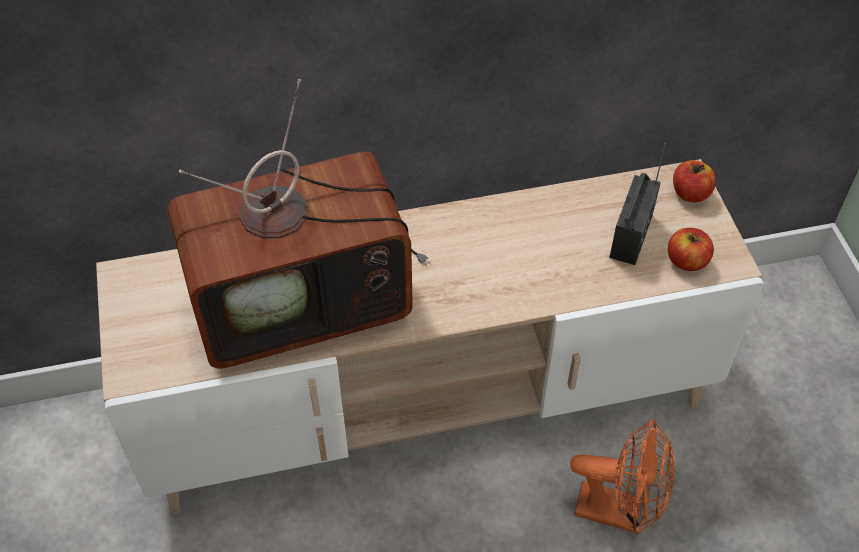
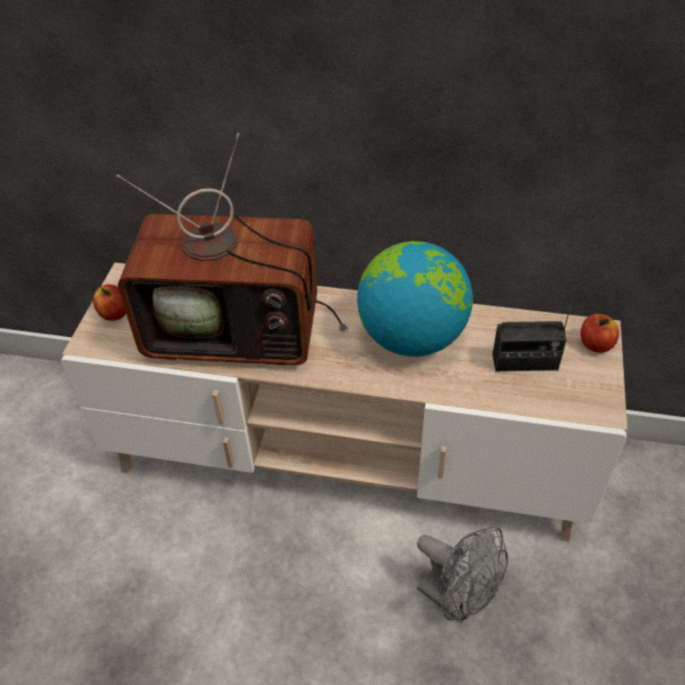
camera: 25 degrees right, 5 degrees down
(502, 246) = (412, 337): none -> globe
(619, 511) = (457, 600): orange fan -> grey fan
(631, 236) = (525, 362): radio -> radio turned 45 degrees clockwise
(686, 261) = (563, 396): apple -> apple (115, 313)

